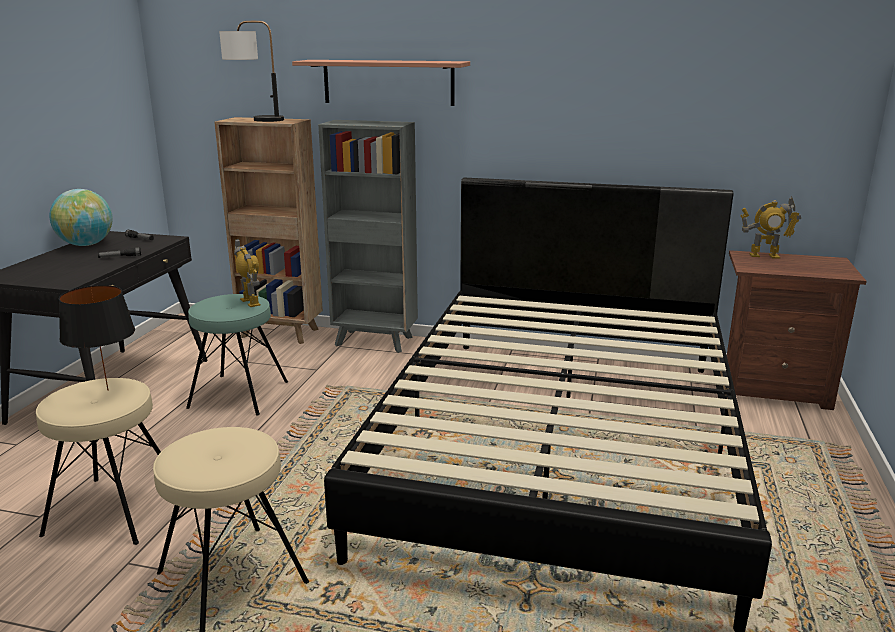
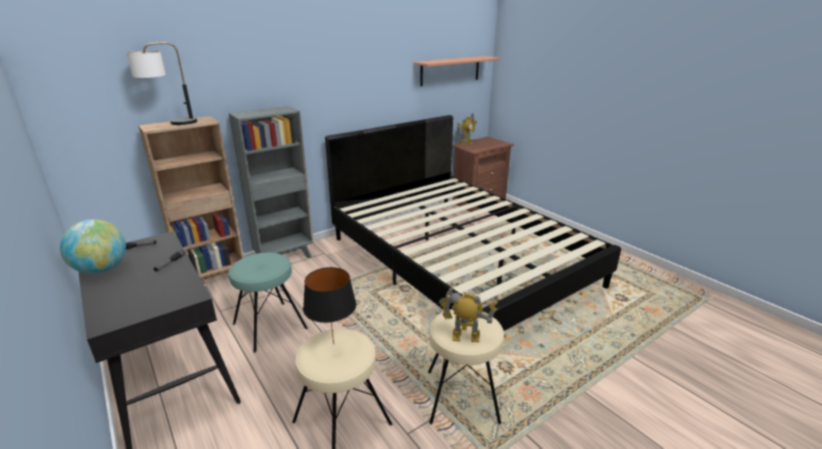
camera: 50 degrees left, 5 degrees up
(250, 302) = (271, 257): toy robot -> toy robot (465, 337)
(388, 82) = (264, 80): shelf -> shelf (450, 70)

